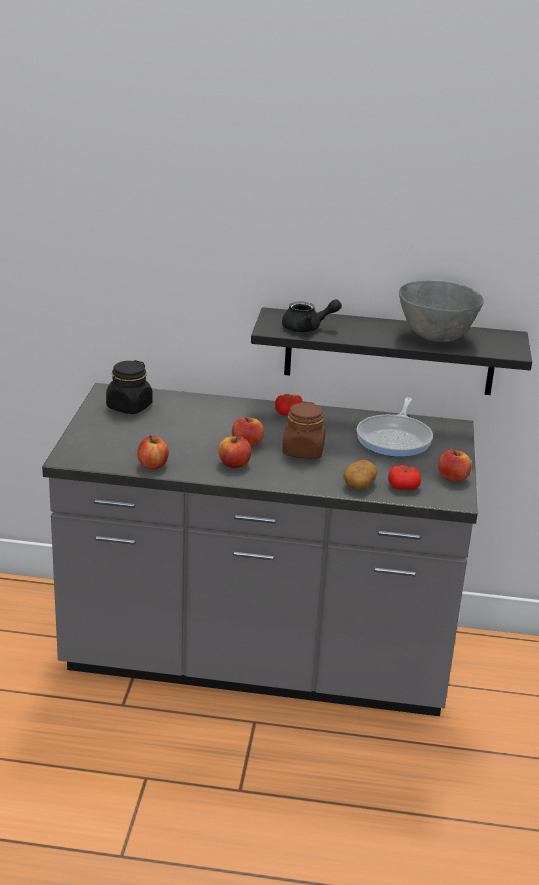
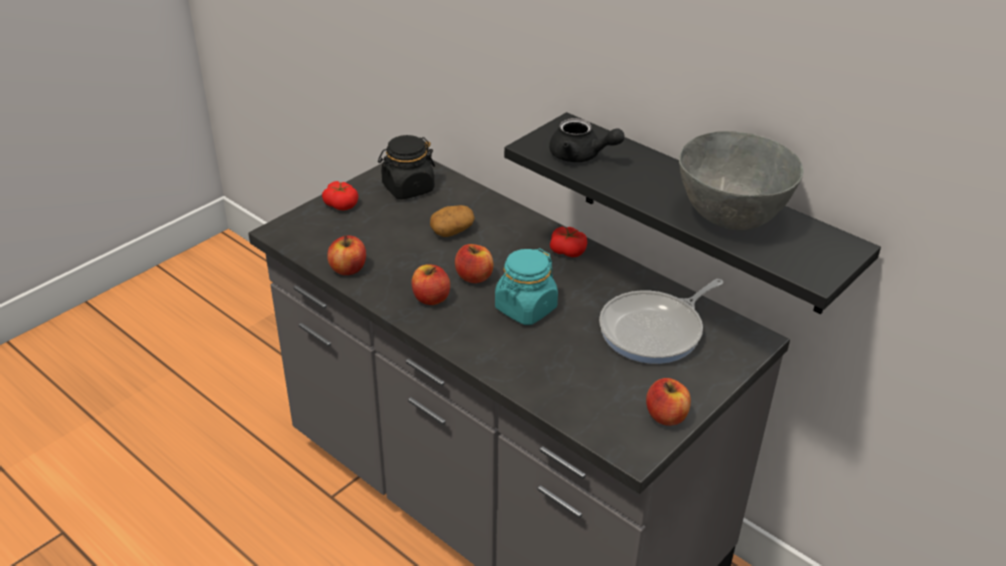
camera: 35 degrees right, 10 degrees up
(303, 451) = (525, 308): brown jar -> turquoise jar
(359, 484) = (539, 379): potato -> potato (452, 230)
(403, 486) = (589, 403): tomato -> tomato (341, 204)

